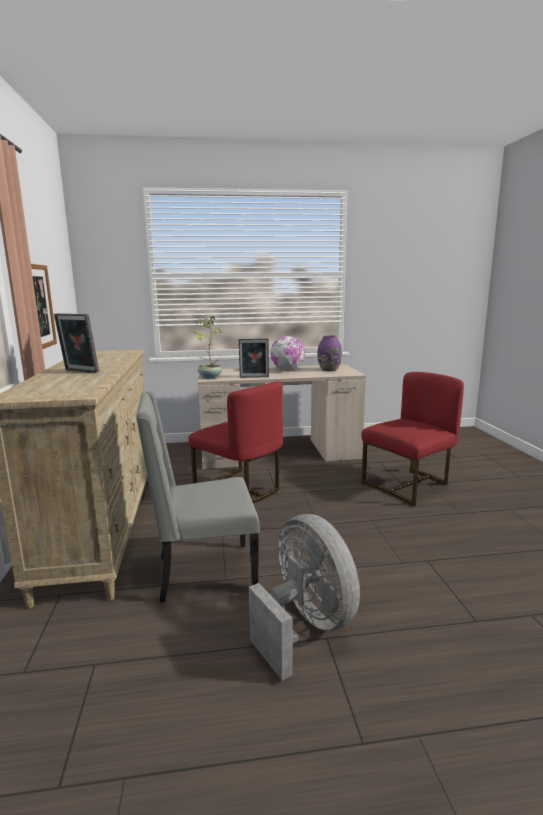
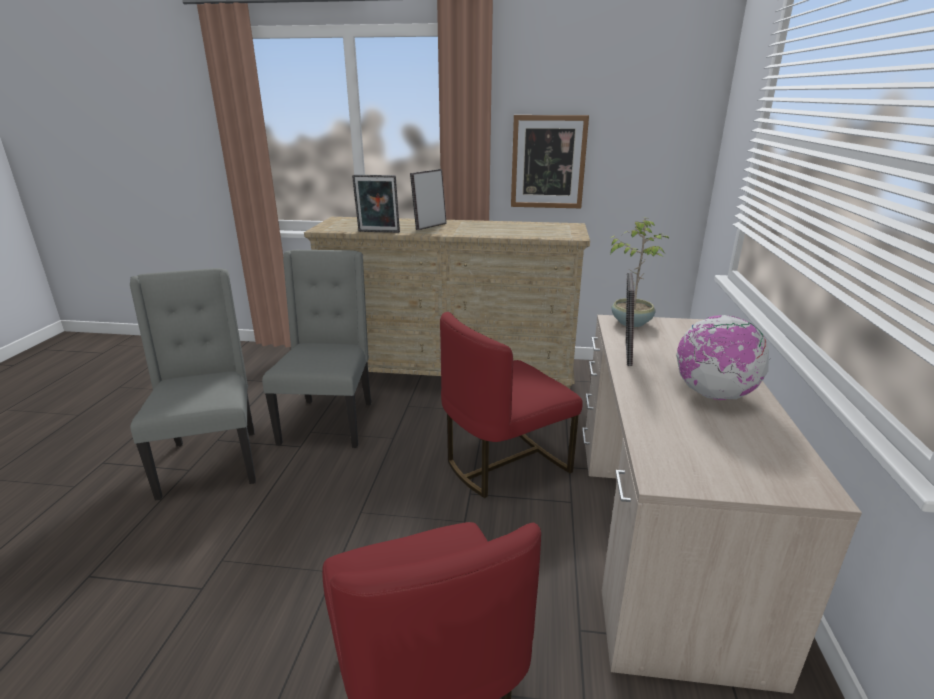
camera: 105 degrees right, 10 degrees up
(105, 379) = (378, 232): none -> picture frame
(305, 626) = (212, 462): grey fan -> grey chair
(329, 370) = (722, 450): purple vase -> none

